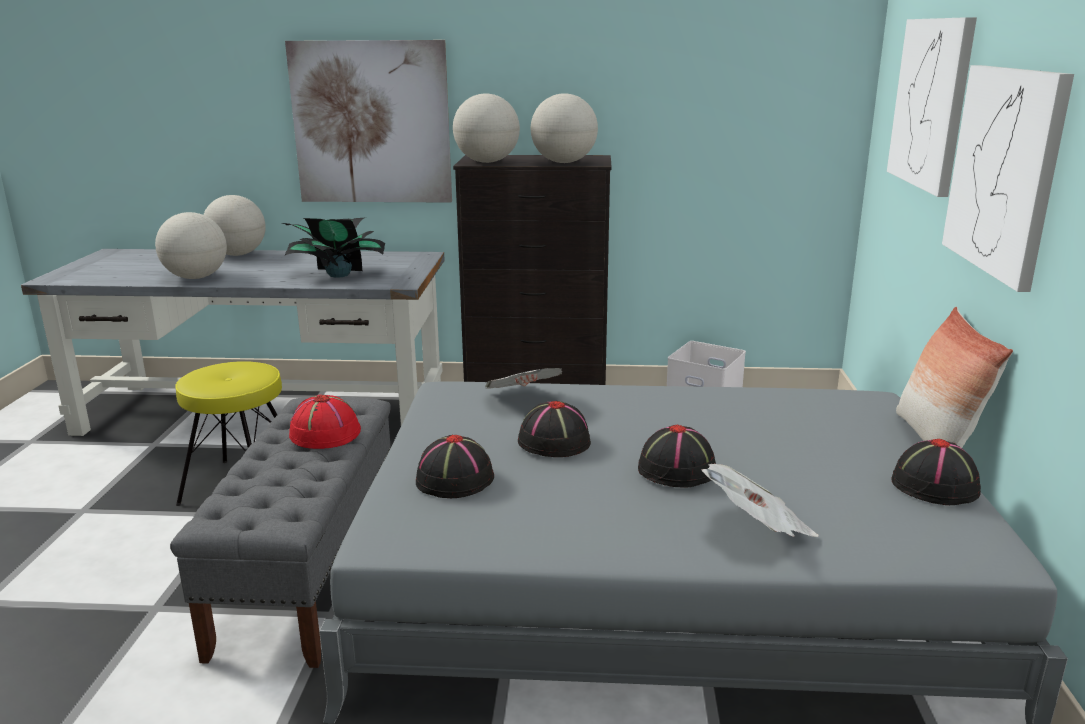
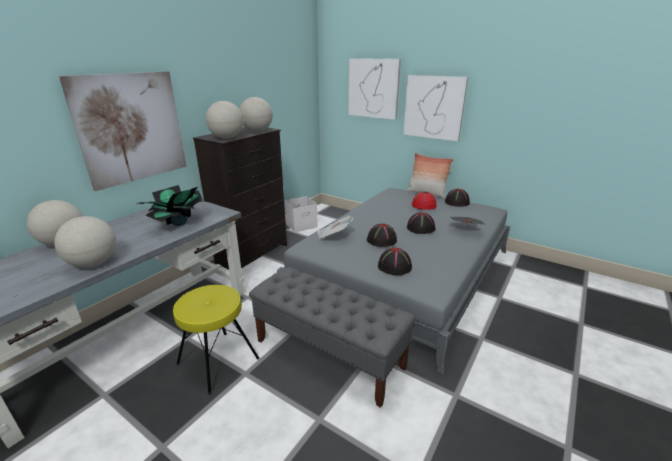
camera: 60 degrees left, 5 degrees up
(324, 434) = (314, 287): red hat -> red hat (423, 205)

